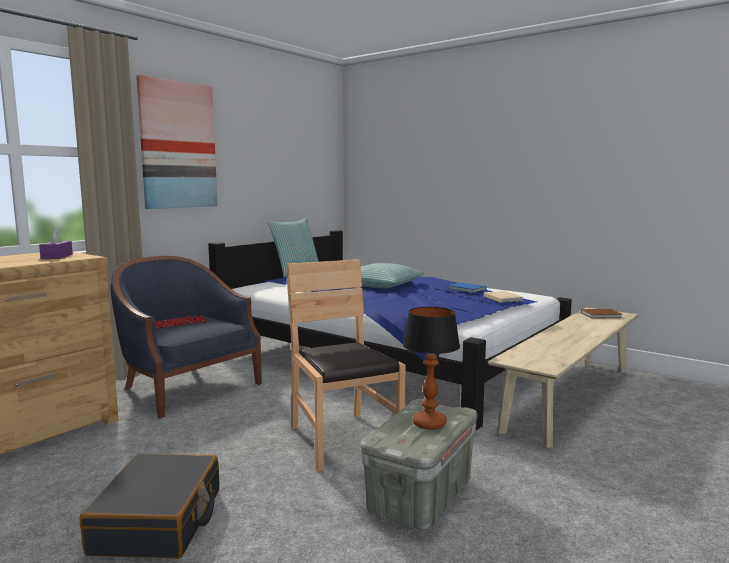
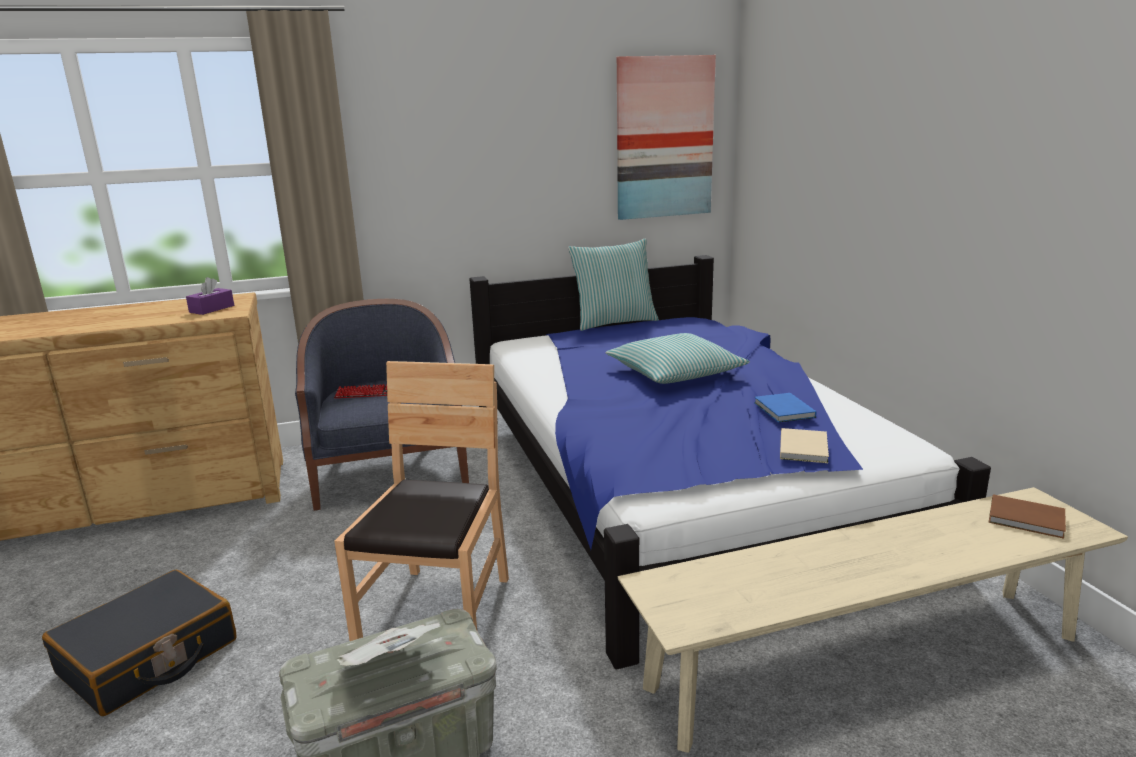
camera: 35 degrees right, 10 degrees up
(178, 145) = (423, 146): picture -> picture (664, 138)
(428, 423) = (391, 665): table lamp -> newspaper

